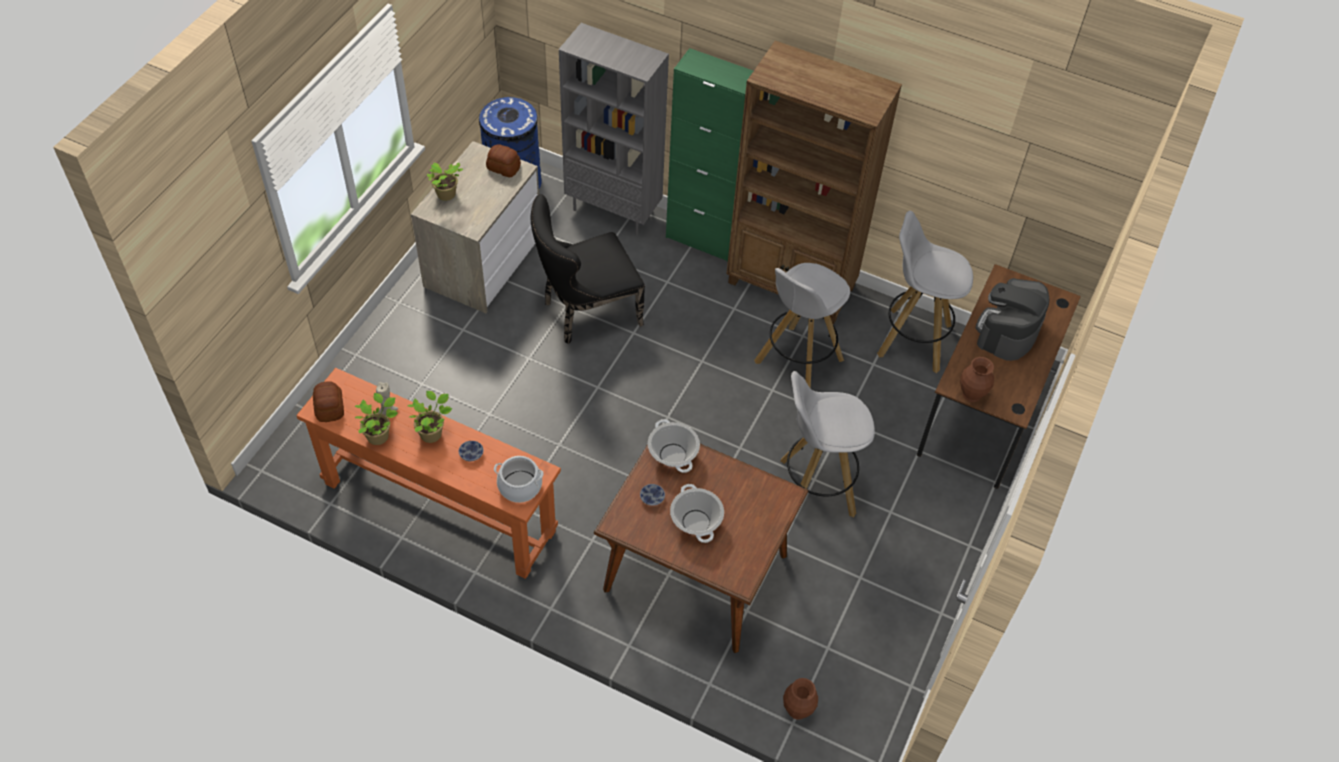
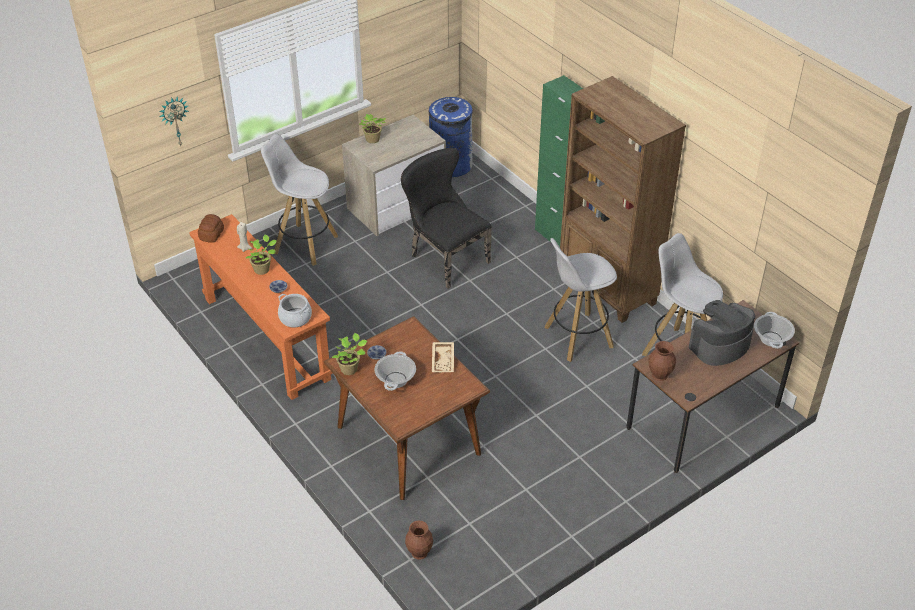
camera: 30 degrees right, 10 degrees down
(227, 276) = (175, 121): none -> wall clock
(379, 435) = (230, 259): potted plant -> potted plant (350, 369)
(503, 167) = (422, 135): bread -> none
(586, 313) = (445, 258): black chair -> black chair turned 45 degrees clockwise
(614, 211) = (509, 202): grey bookcase -> none
(672, 455) = (409, 335): cooking pot -> cooking pot (771, 339)
(733, 473) = (443, 361): none -> beige tray
(815, 487) = (533, 420): white stool -> white stool (304, 244)

